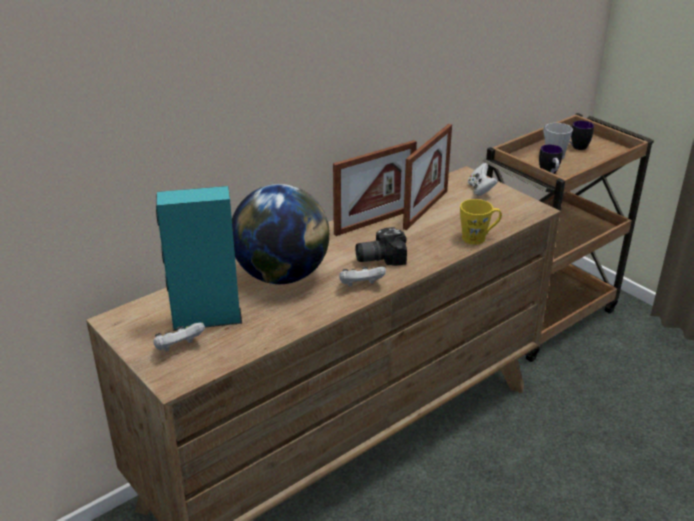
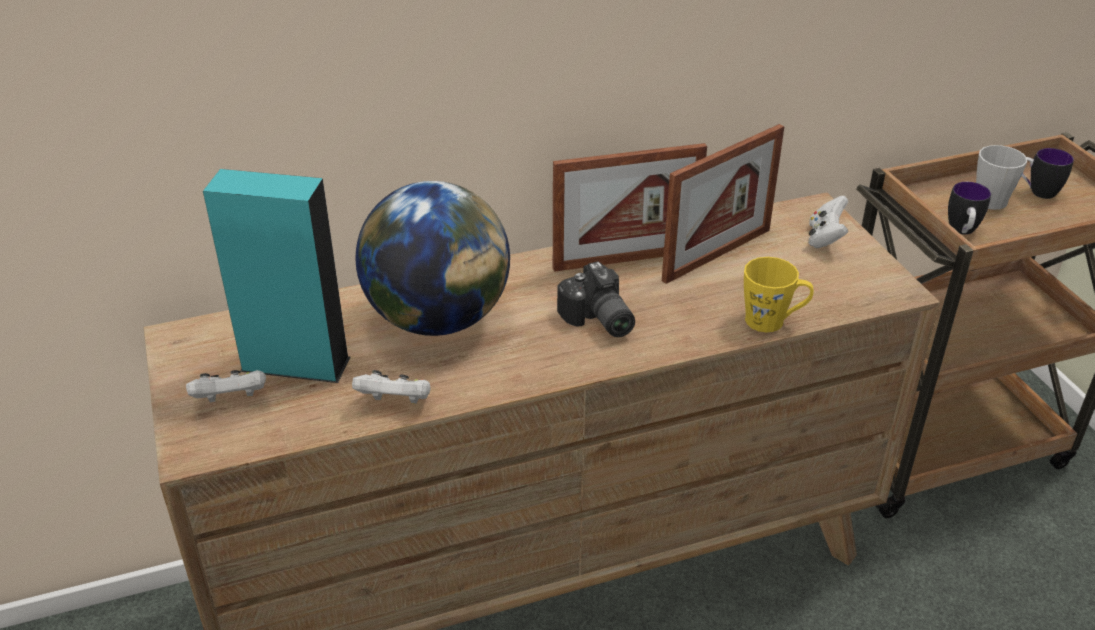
camera: 20 degrees right, 5 degrees up
(361, 286) = (541, 362): white game controller -> white game controller (396, 403)
(379, 257) = (597, 321): camera -> camera turned 120 degrees counterclockwise

